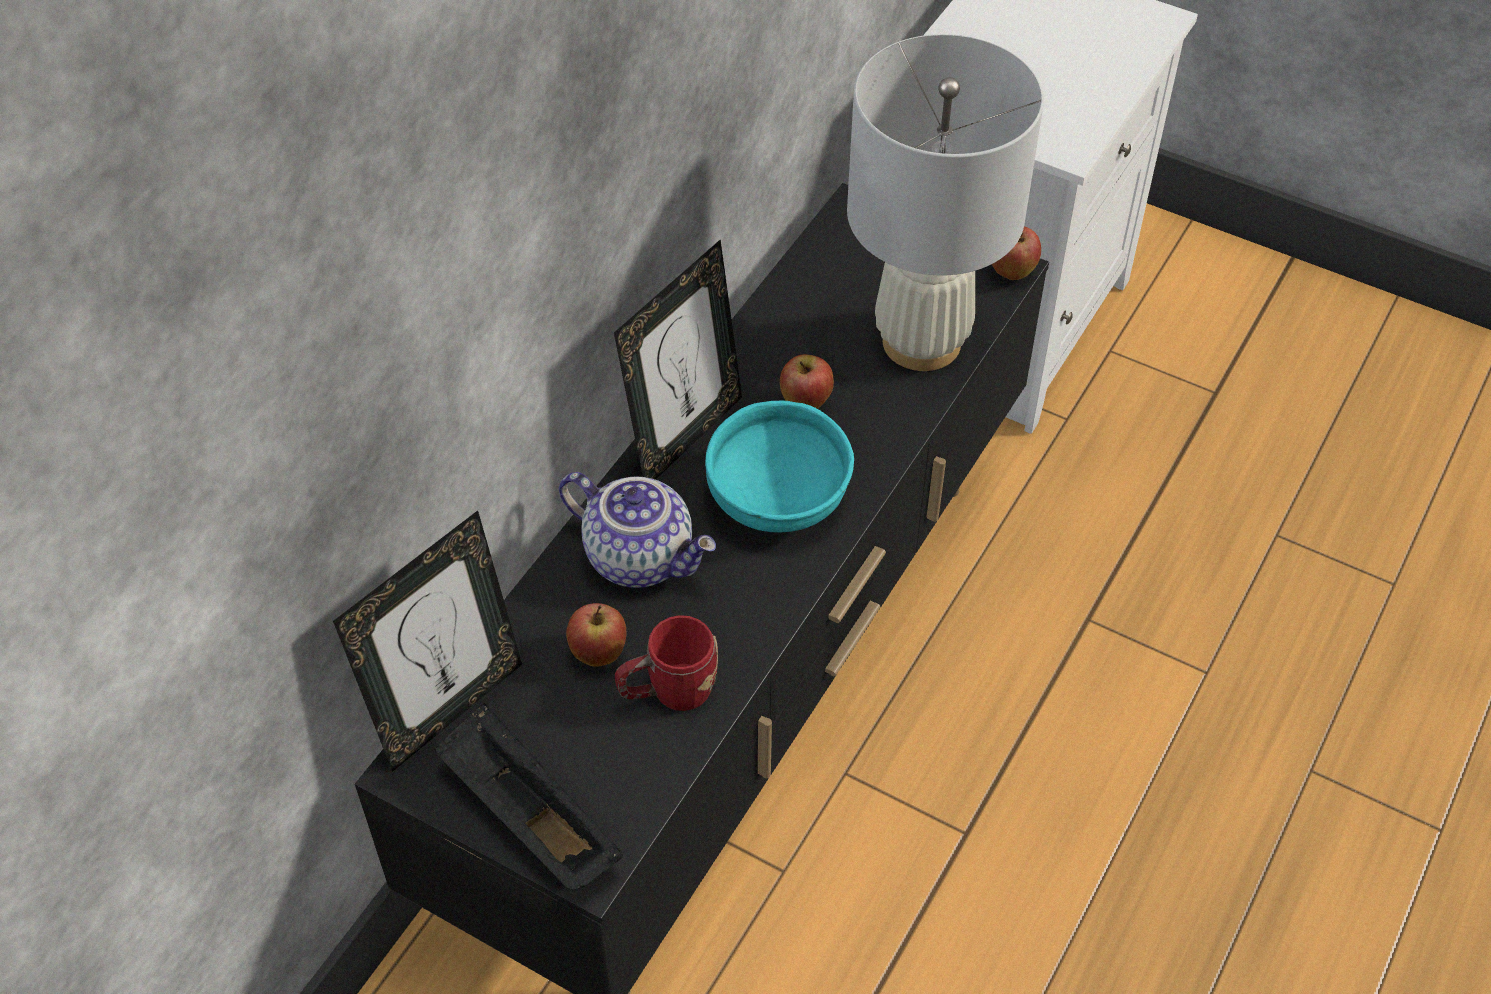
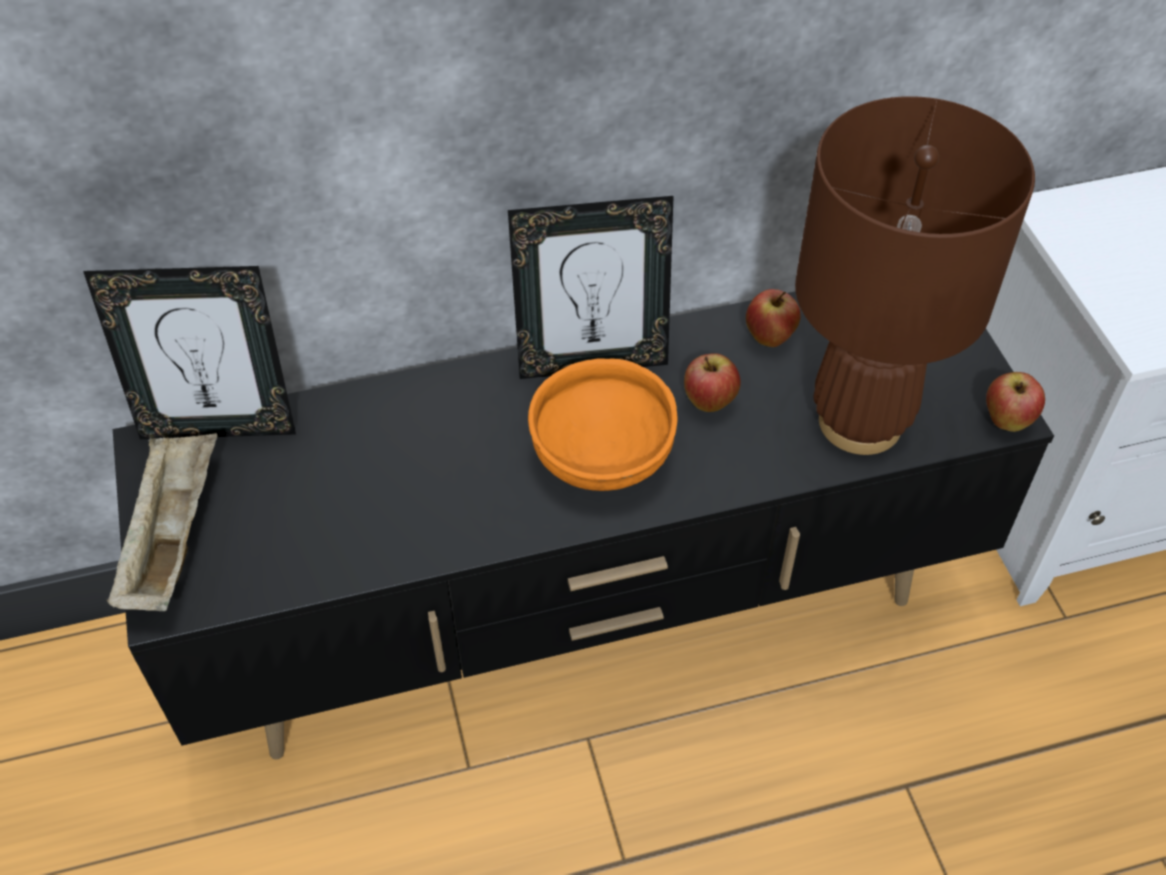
camera: 45 degrees right, 0 degrees up
(527, 816) = (172, 537): black tray -> beige tray
(598, 654) = (349, 467): apple -> apple (769, 338)
(641, 556) = (459, 423): teapot -> none
(668, 692) = (358, 531): red mug -> none
(777, 500) = (601, 457): turquoise bowl -> orange bowl
(922, 342) = (860, 423): white table lamp -> brown table lamp

